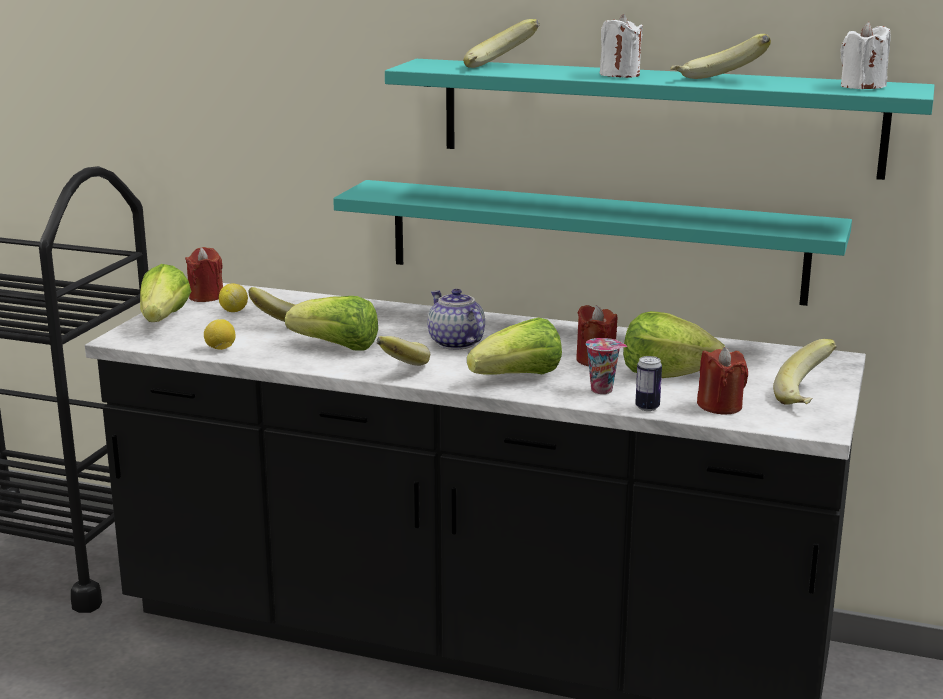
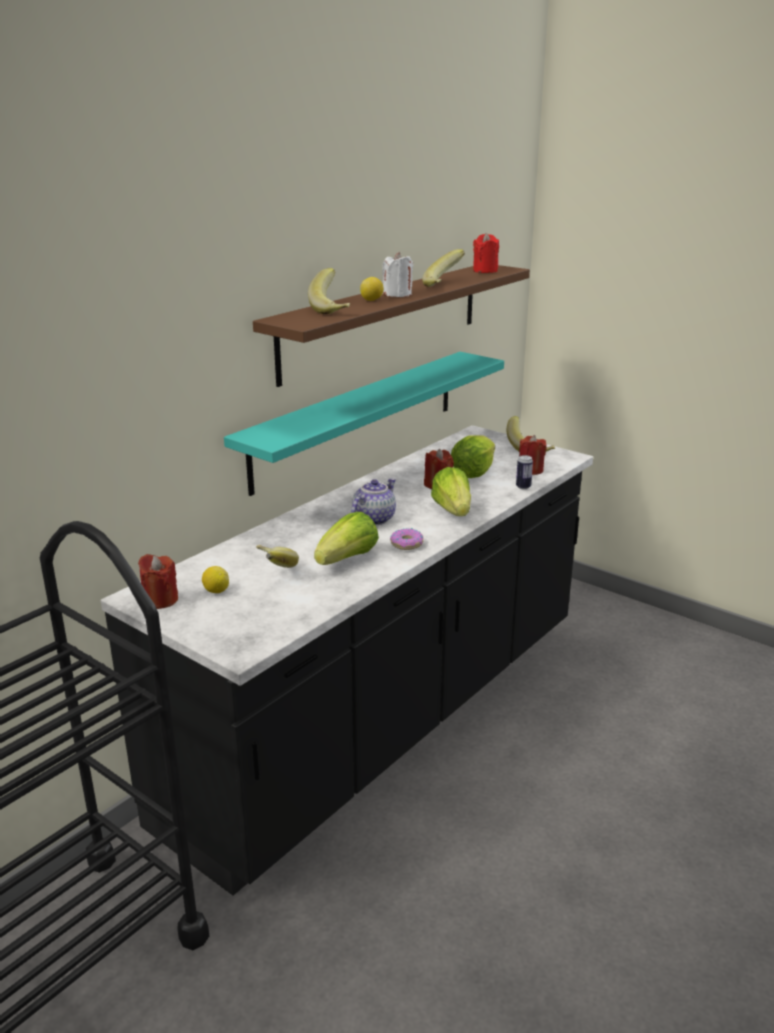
camera: 70 degrees left, 5 degrees up
(164, 319) = (207, 626): lettuce -> none
(220, 349) = (312, 606): lemon -> lemon (372, 300)
(397, 367) = (407, 544): banana -> donut
(454, 343) = (373, 519): teapot -> teapot turned 135 degrees clockwise
(603, 390) = (489, 492): cup -> none
(657, 117) = (384, 320): turquoise shelf -> brown shelf
(862, 86) = (485, 271): white candle -> red candle

